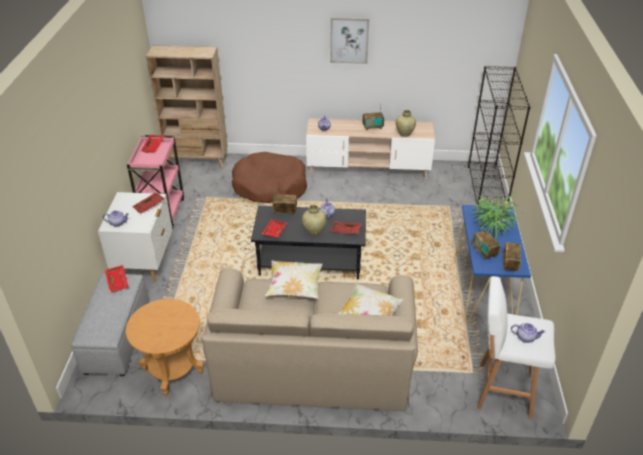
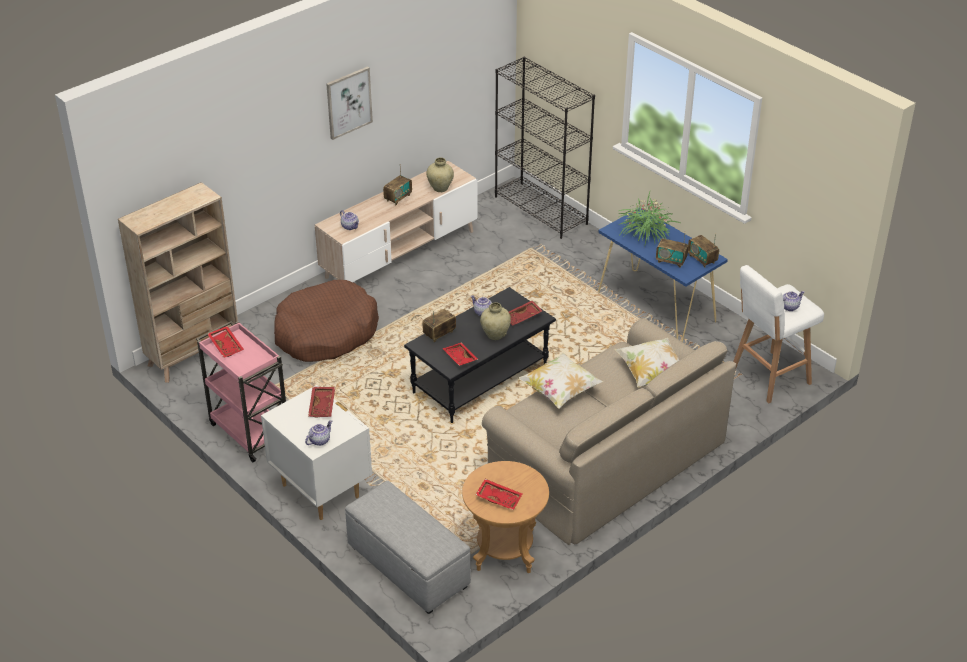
camera: 45 degrees left, 0 degrees up
(118, 281) = (378, 500): red tray -> red tray (499, 498)

